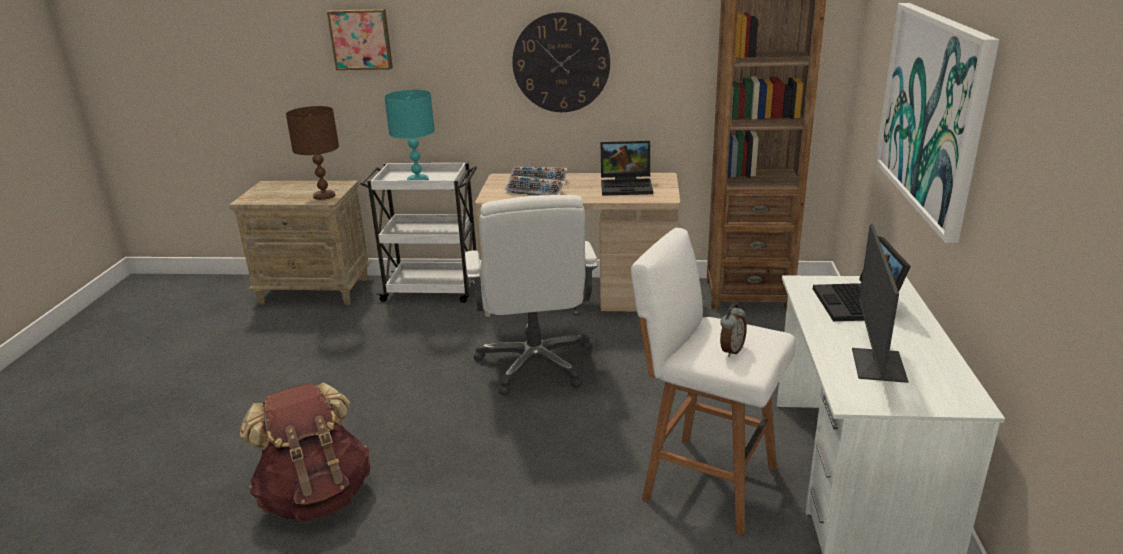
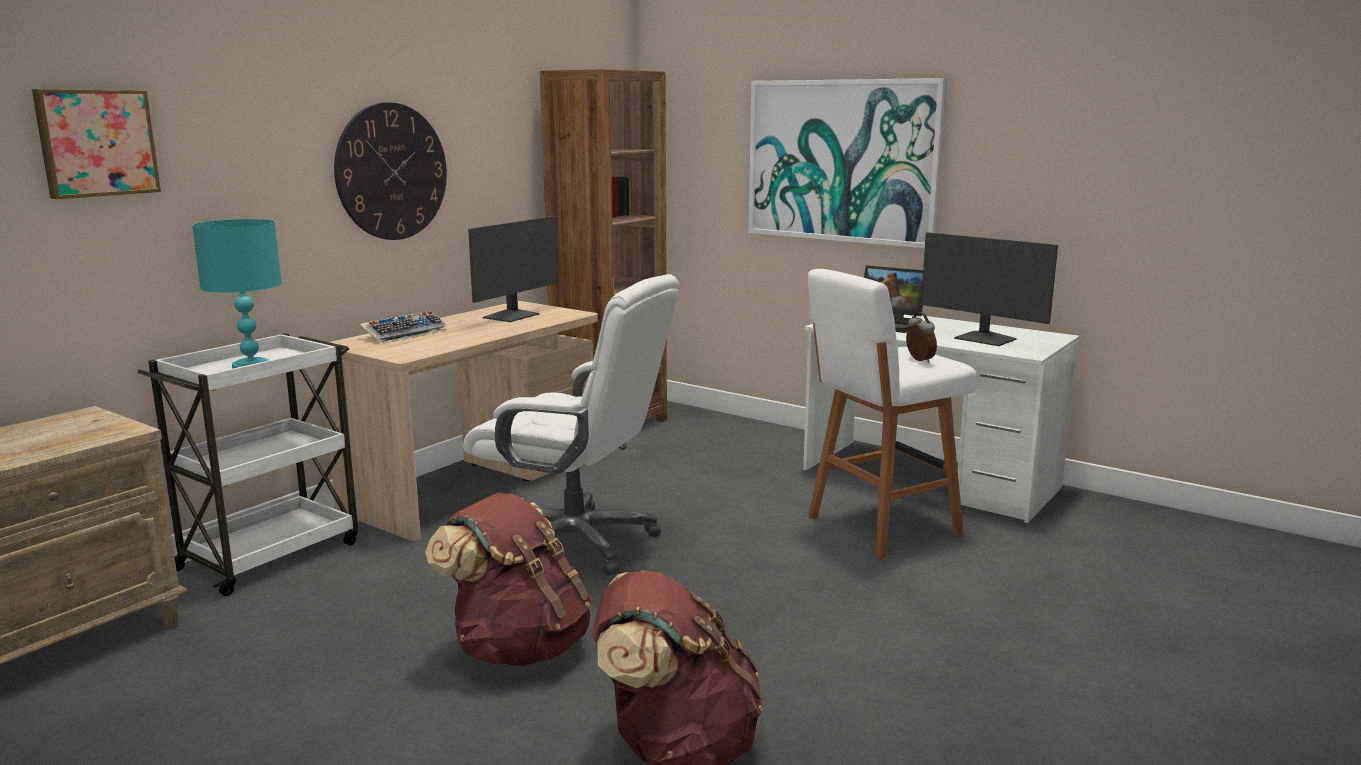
camera: 60 degrees left, 10 degrees down
(323, 196) = (102, 429): brown table lamp -> none
(390, 401) = (518, 647): none -> brown backpack
(536, 192) = (439, 340): keyboard -> none
(627, 186) = (513, 316): laptop -> monitor

